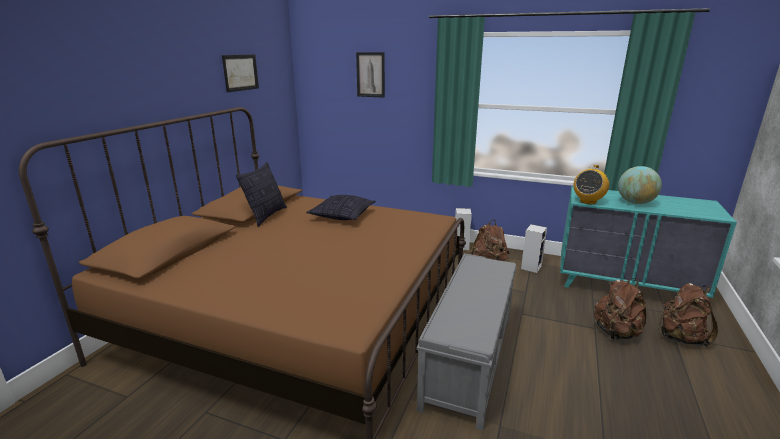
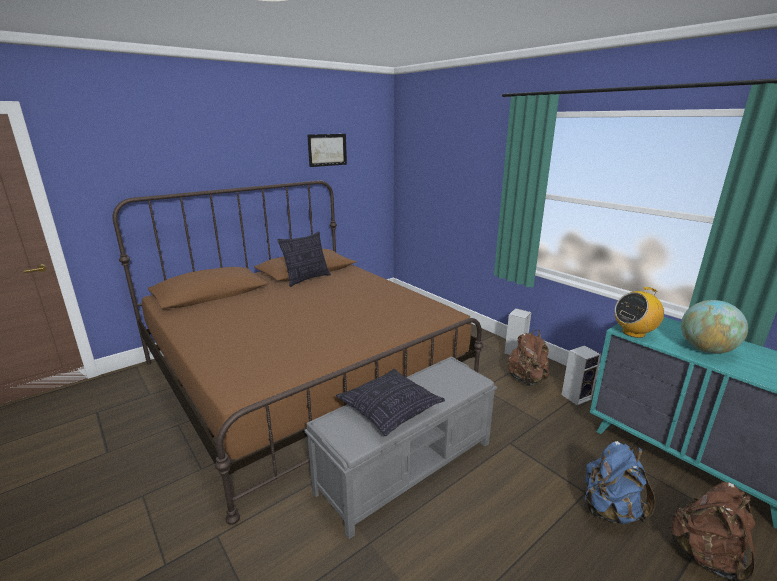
camera: 30 degrees right, 0 degrees up
(342, 216) = (364, 292): pillow -> pillow (390, 410)
(370, 74) = (452, 156): picture -> none
(616, 333) = (609, 509): brown backpack -> blue backpack

